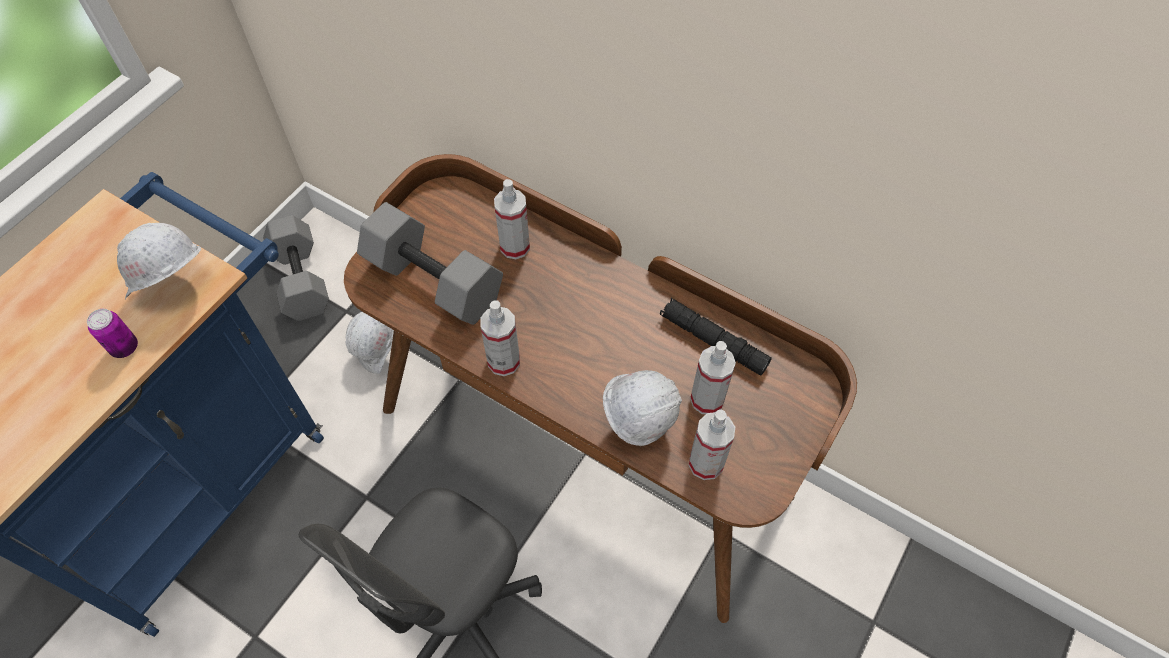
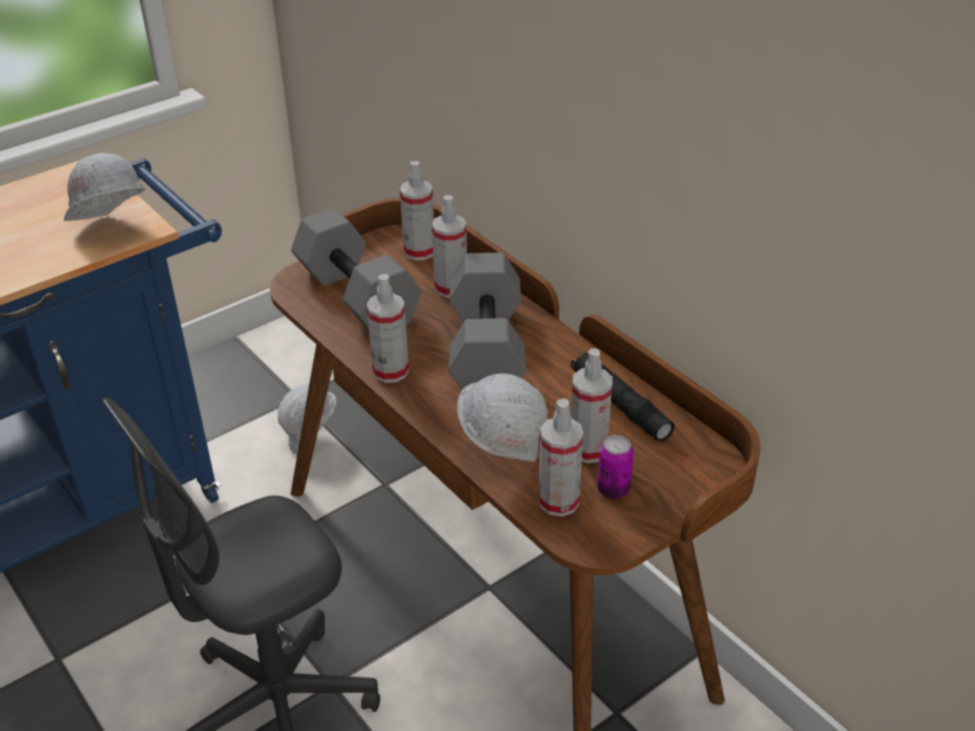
camera: 20 degrees right, 20 degrees down
(124, 347) = (44, 258): can -> can (613, 490)
(299, 279) = (265, 360): grey dumbbell -> grey dumbbell (484, 349)
(466, 209) = (419, 251): none -> spray bottle

